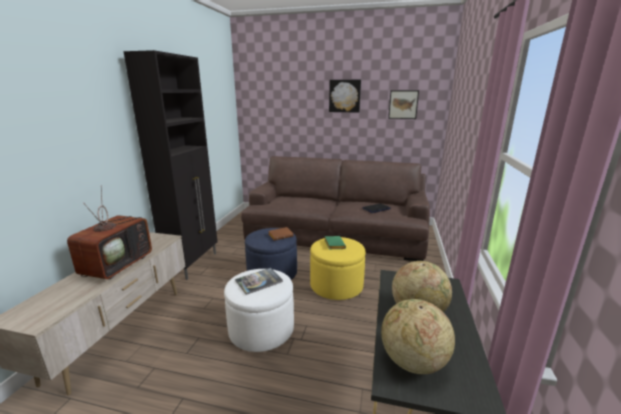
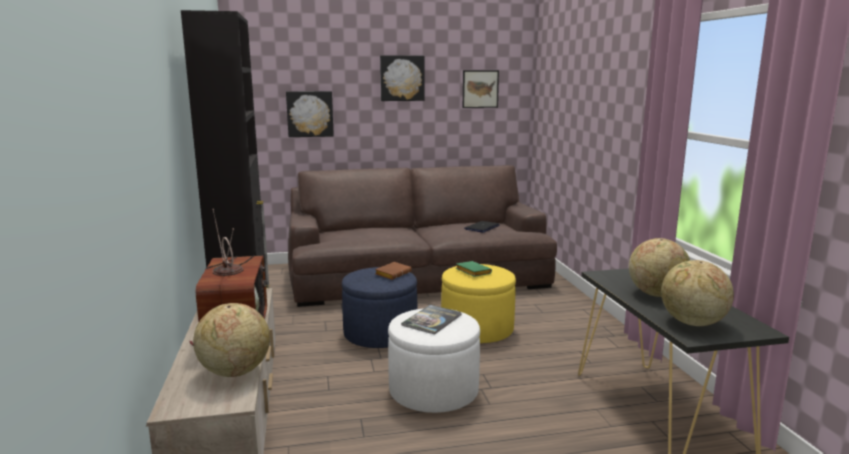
camera: 25 degrees left, 5 degrees down
(72, 298) = (235, 372): none -> globe
(284, 119) = (310, 114): none -> picture

